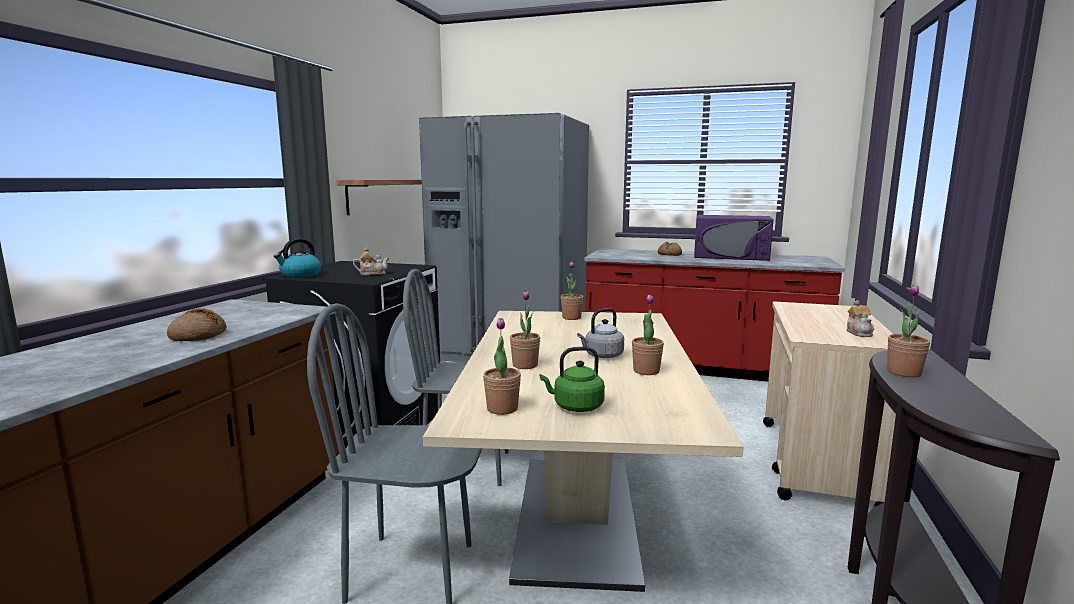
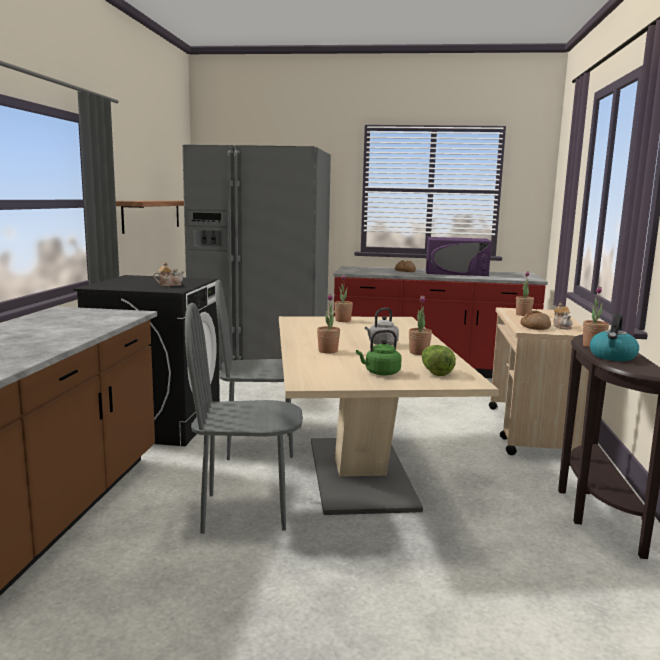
camera: 10 degrees left, 0 degrees up
(198, 335) = (69, 331): bread -> bread (535, 327)
(300, 275) = (106, 286): kettle -> kettle (613, 357)
(502, 409) = (330, 375): potted plant -> potted plant (523, 314)
(656, 407) = (435, 371): none -> lettuce

